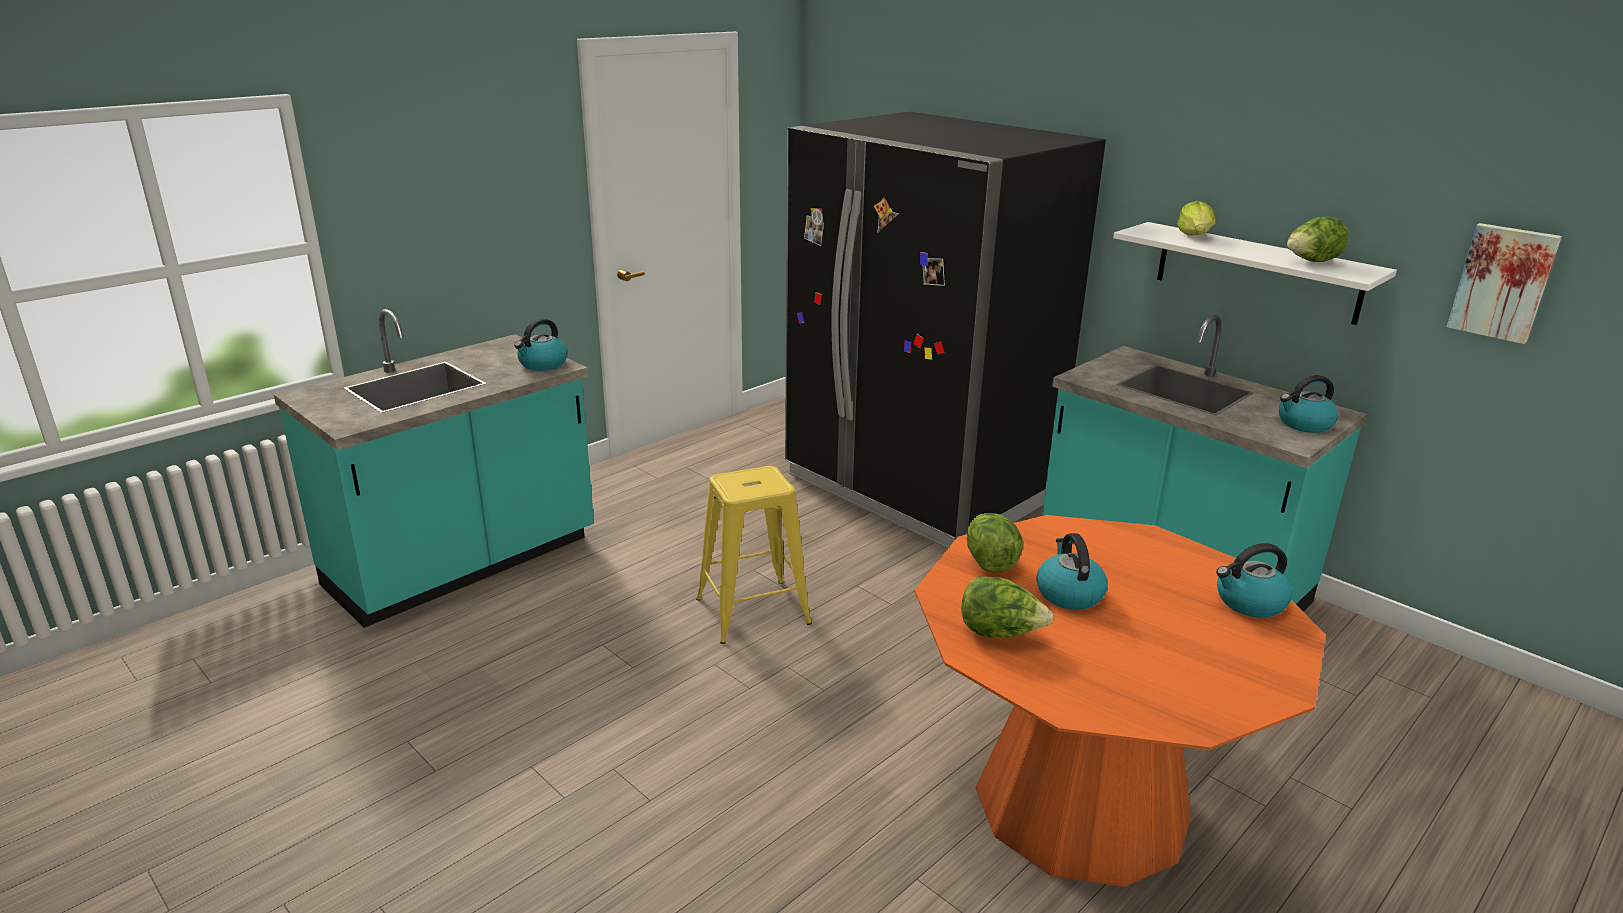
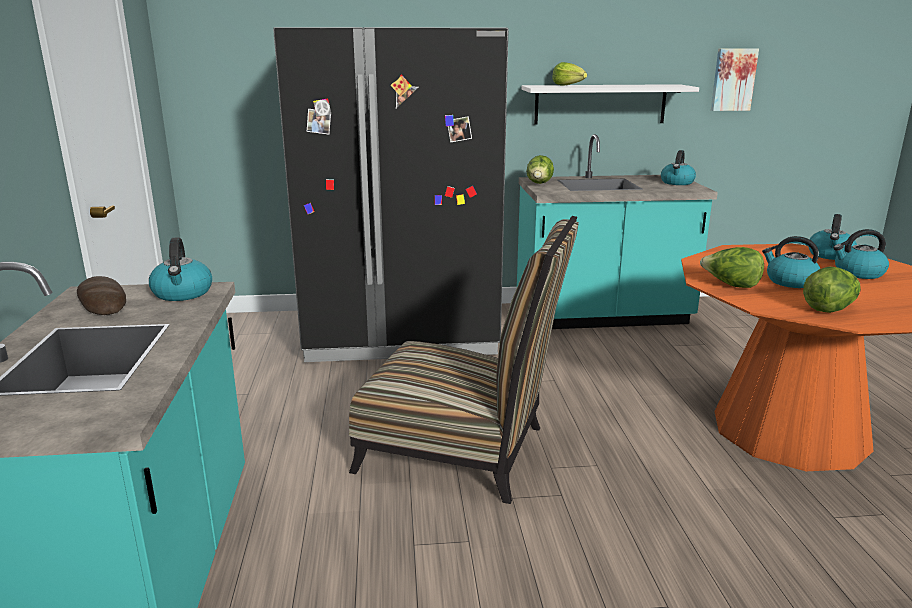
camera: 50 degrees left, 5 degrees down
(500, 352) = (102, 302): none -> bread
(754, 611) = (463, 452): yellow stool -> chair
(1194, 633) = (858, 273): none -> kettle
(1311, 262) = (649, 85): lettuce -> lettuce (539, 184)

